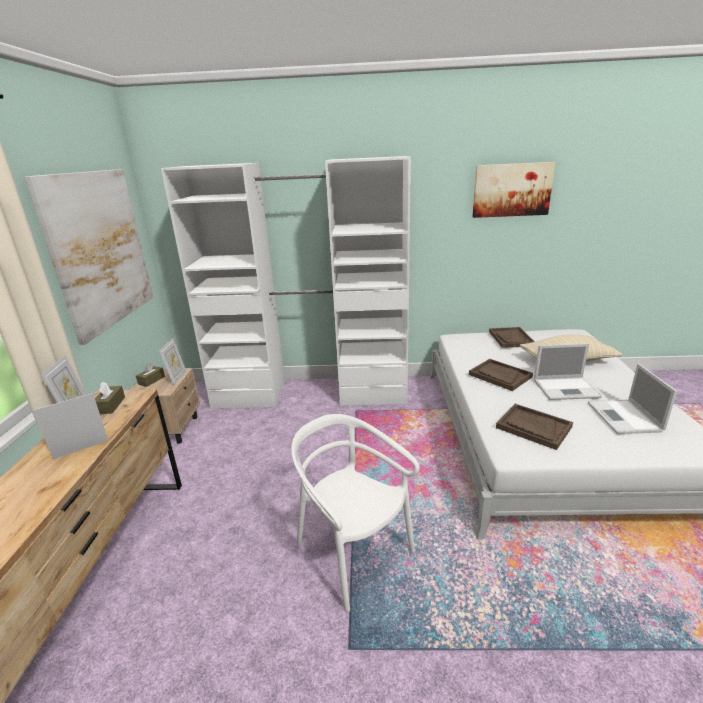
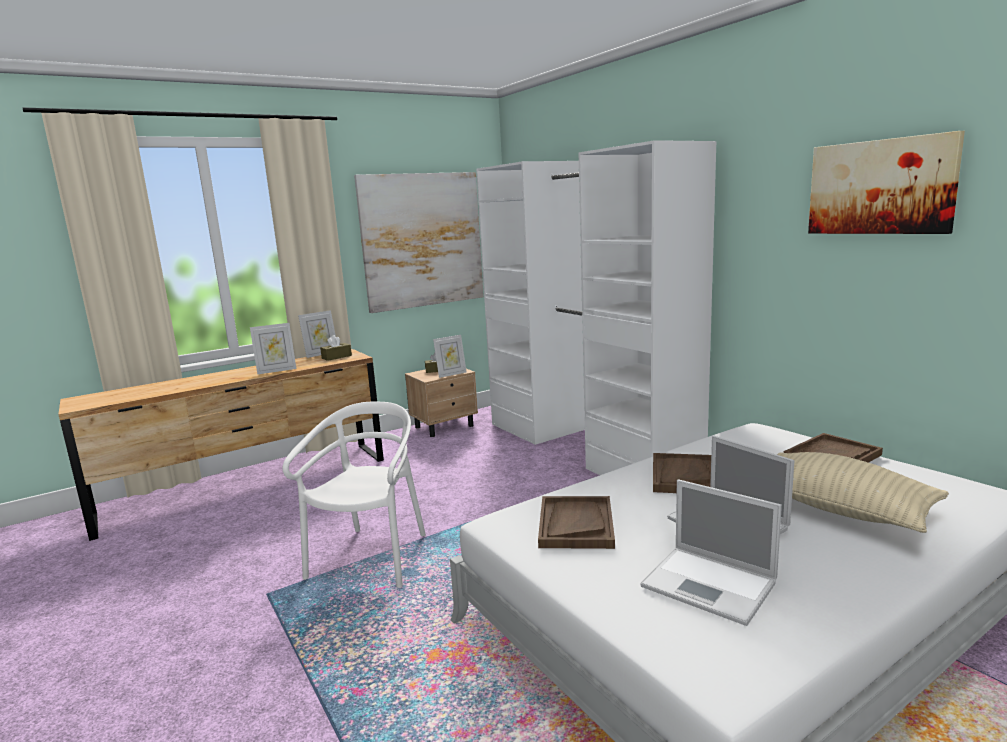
camera: 55 degrees right, 10 degrees down
(82, 452) = (276, 370): picture frame -> picture frame turned 135 degrees clockwise
(625, 417) = (711, 585): laptop -> laptop turned 105 degrees counterclockwise

